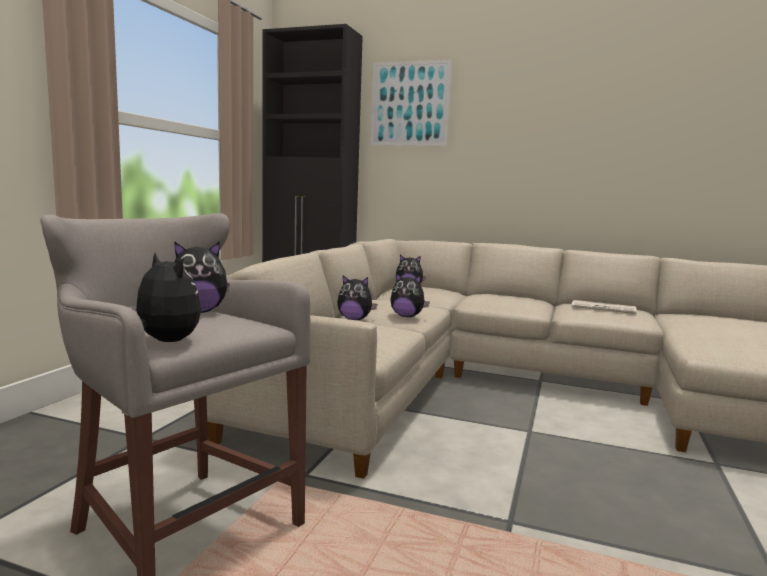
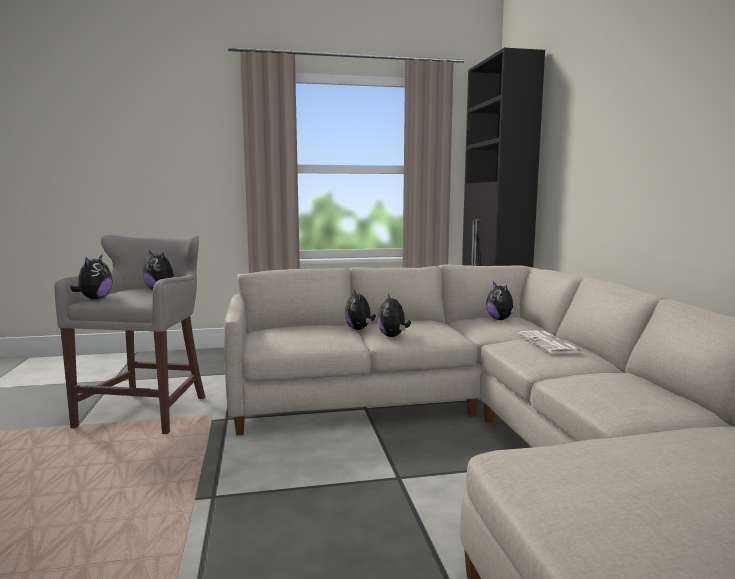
camera: 60 degrees right, 0 degrees up
(409, 104) = (573, 114): picture -> none
(604, 308) = (628, 387): newspaper -> newspaper (550, 344)

